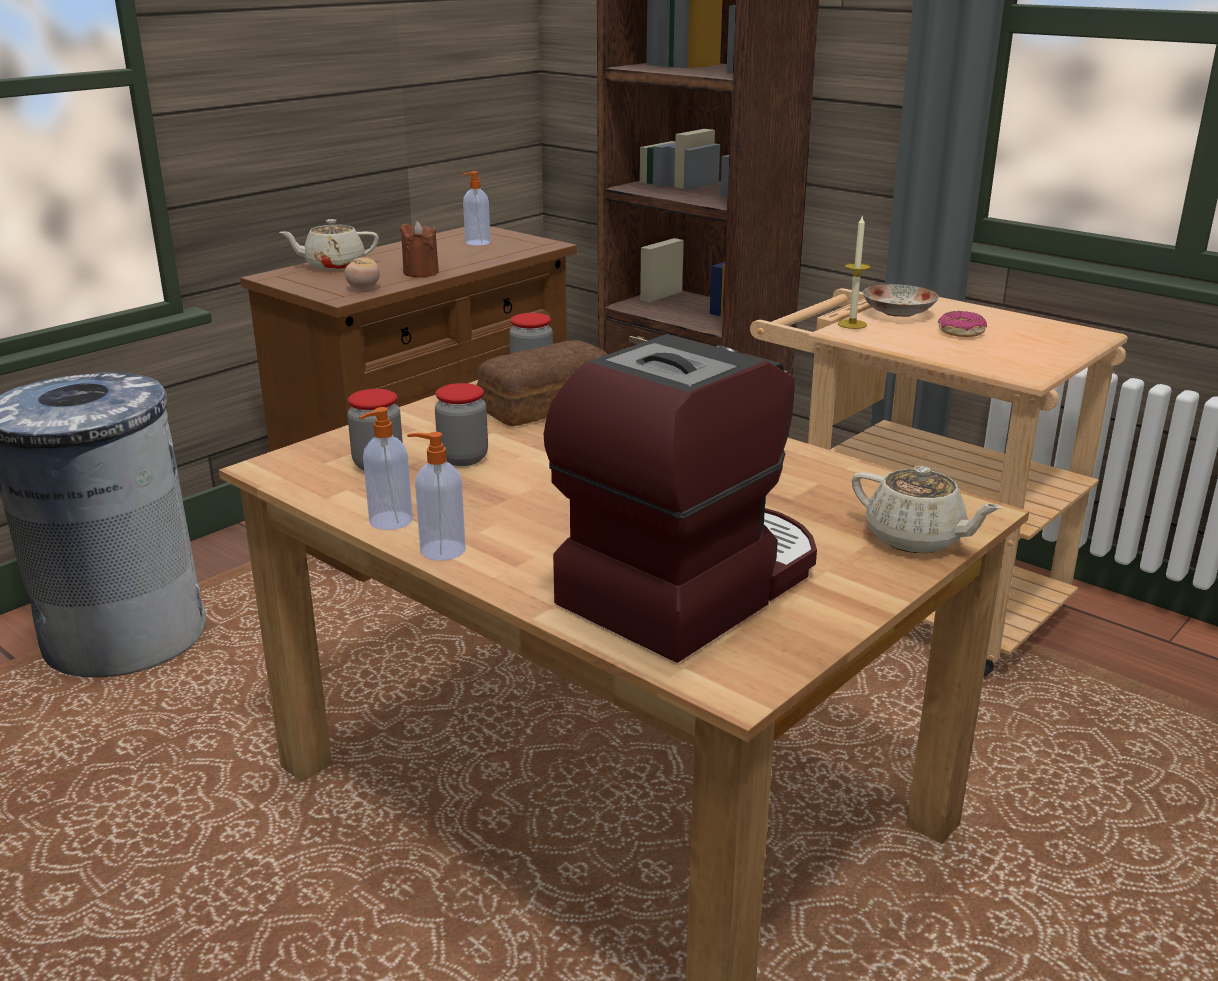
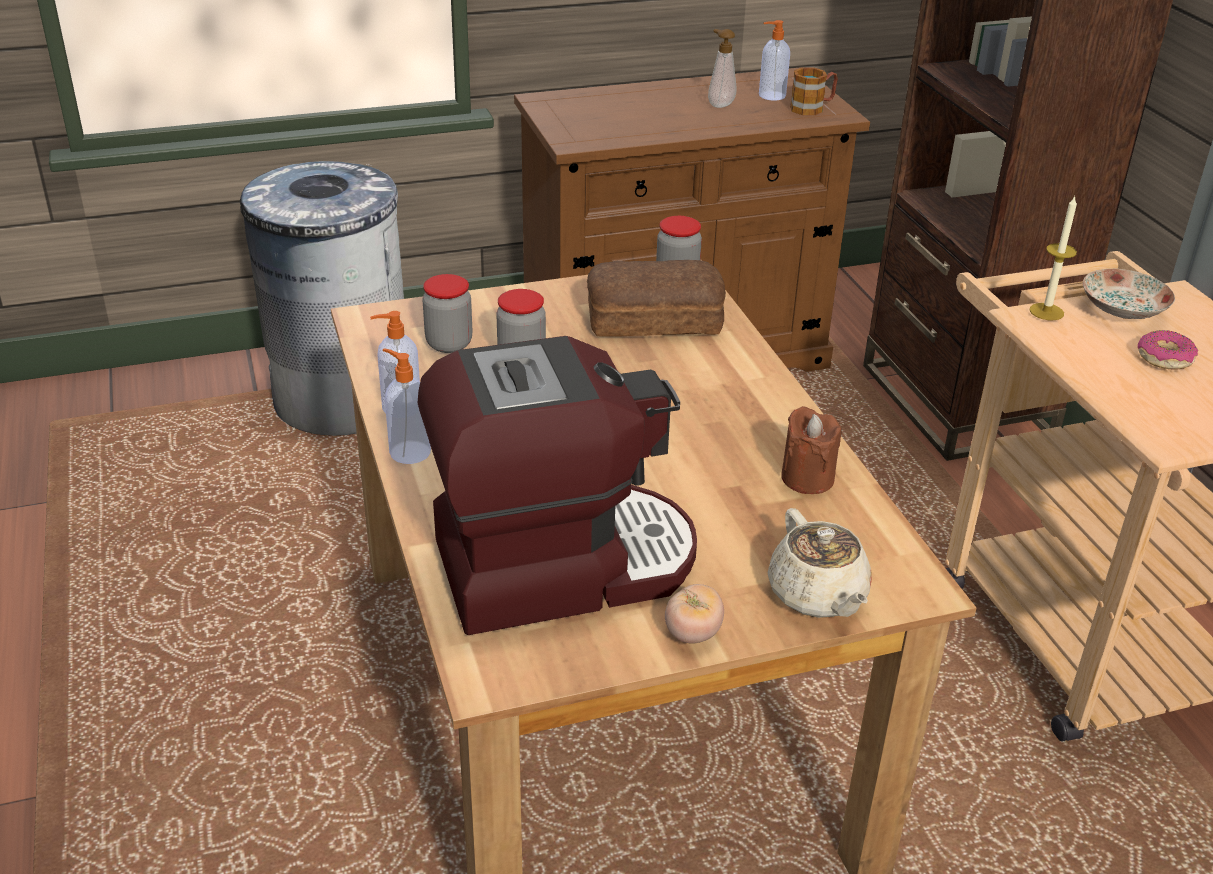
camera: 30 degrees right, 10 degrees up
(333, 266) = (606, 98): beige teapot -> none
(363, 288) = (602, 135): tomato -> tomato (692, 634)
(421, 273) = (674, 126): brown candle -> brown candle (807, 478)
(440, 254) = (719, 104): none -> soap dispenser
(521, 244) = (812, 108): none -> mug

